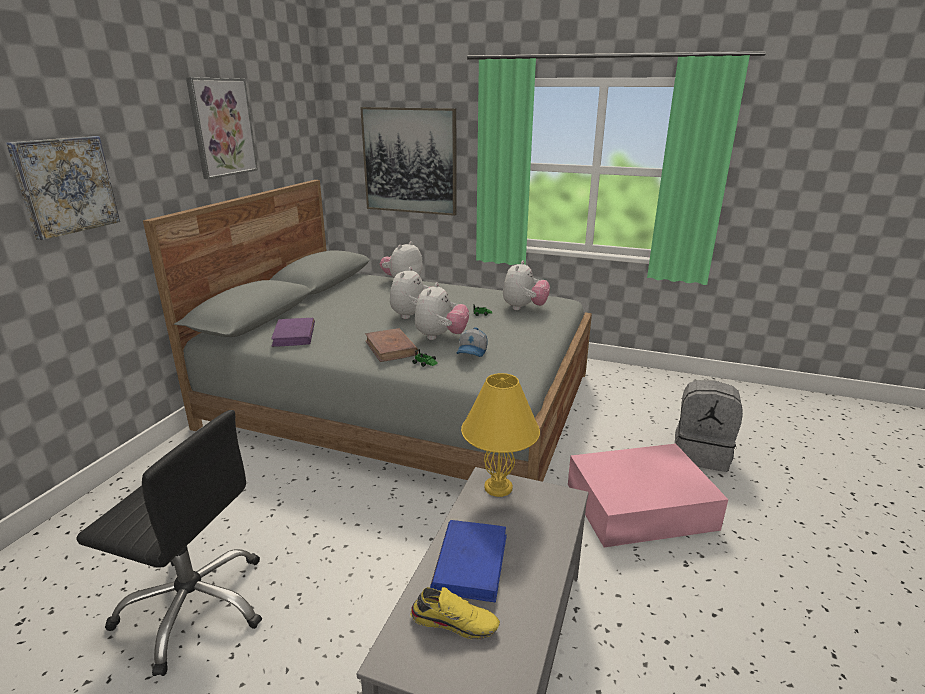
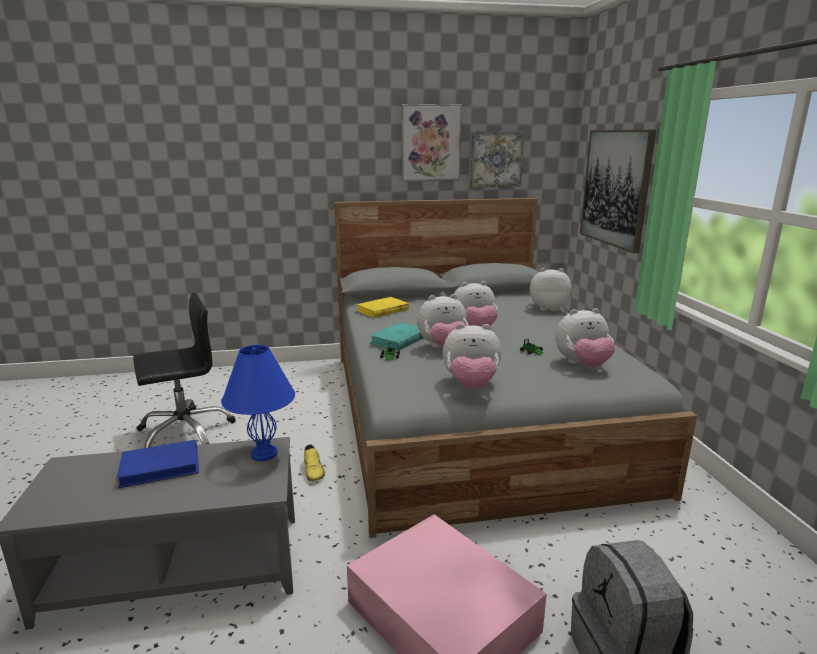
camera: 60 degrees right, 5 degrees down
(65, 185) = (287, 171): picture -> picture (495, 159)
(195, 606) = (185, 432): black office chair -> black office chair turned 105 degrees counterclockwise
(294, 335) = (382, 310): purple book -> yellow book
(391, 348) = (399, 339): brown book -> turquoise book
(455, 621) = (97, 477): yellow shoe -> yellow shoe (314, 470)
(472, 351) = (425, 364): cap -> none
(499, 487) = (264, 454): yellow table lamp -> blue table lamp
(522, 349) = (471, 385): none -> plush toy

